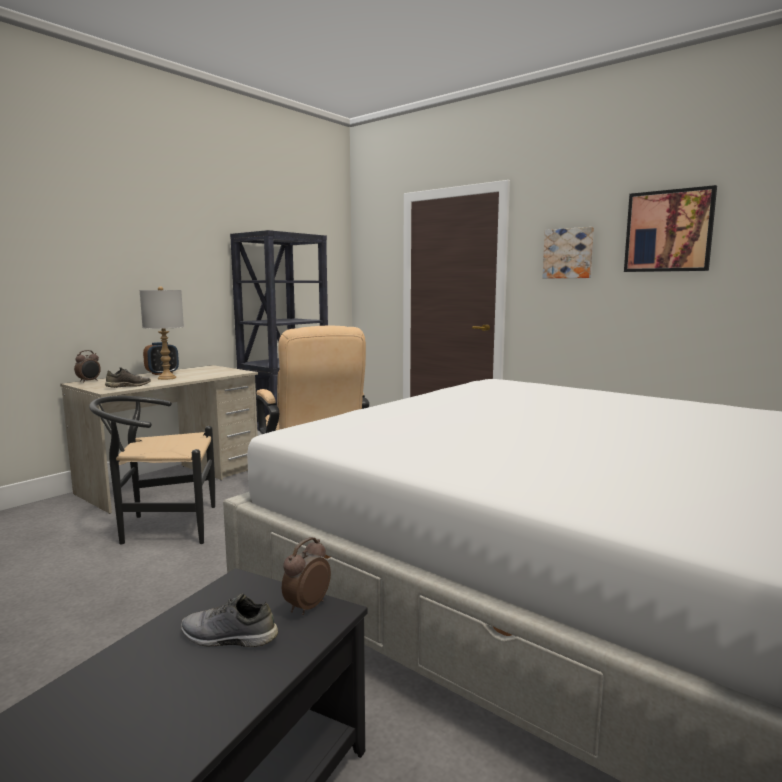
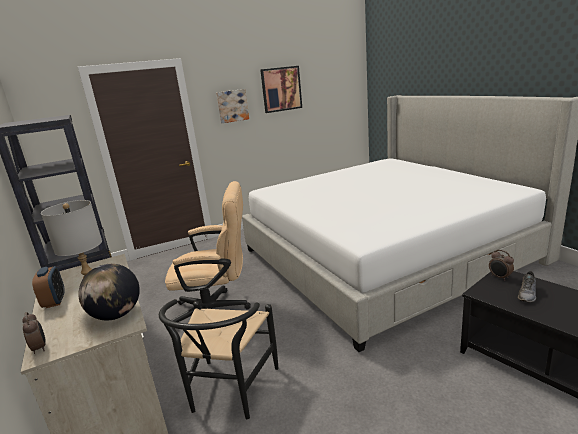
camera: 65 degrees left, 10 degrees up
(128, 386) = (116, 315): grey shoe -> globe

